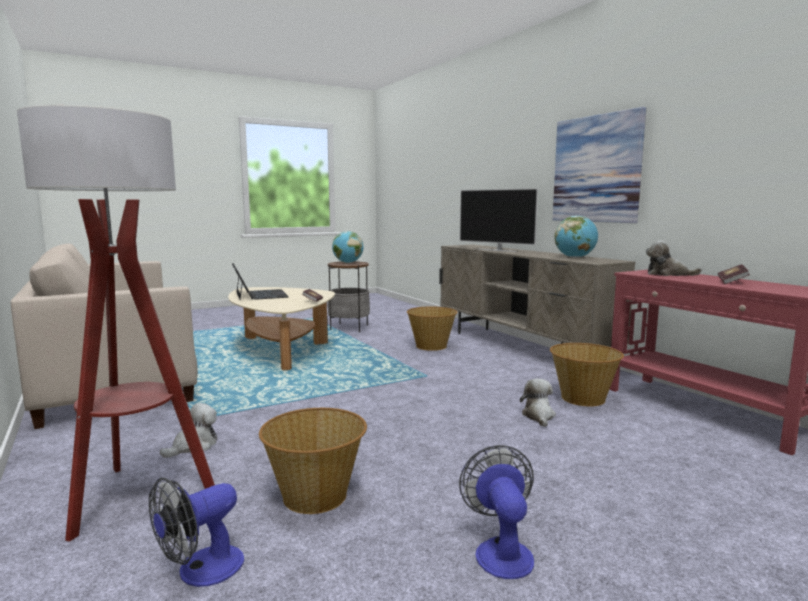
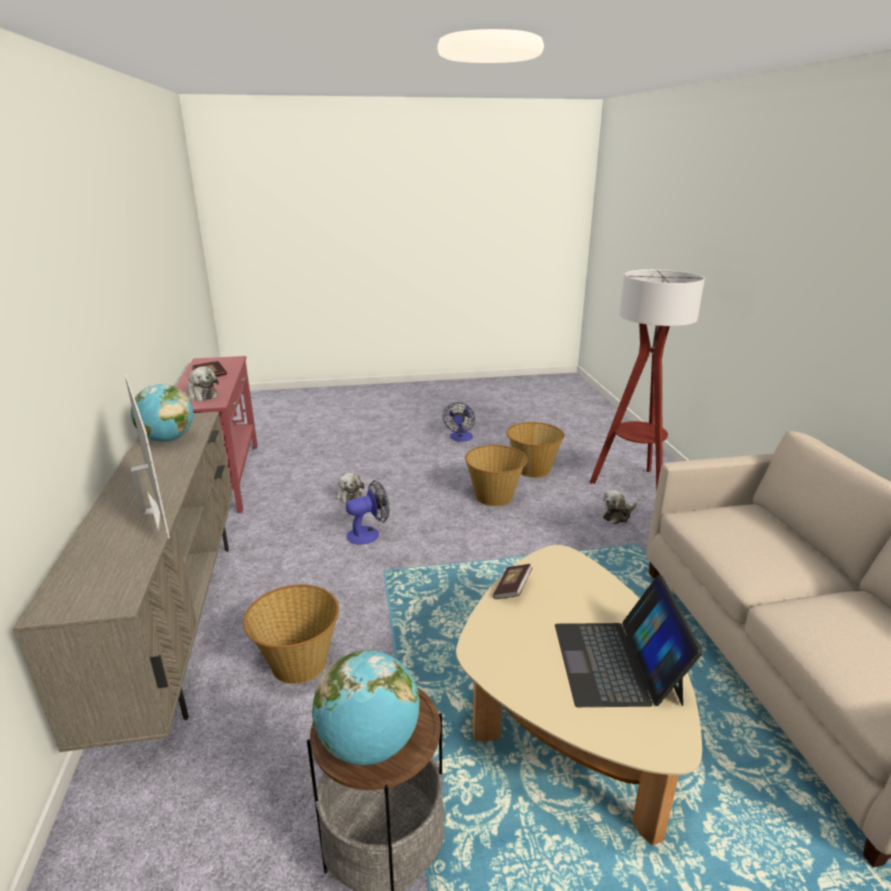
camera: 160 degrees left, 15 degrees up
(200, 571) = (582, 451): fan -> fan (368, 534)
(538, 416) = (348, 495): plush toy -> plush toy turned 45 degrees counterclockwise
(583, 399) = (285, 505): basket -> basket (494, 496)
(596, 169) = (98, 325): picture -> none

